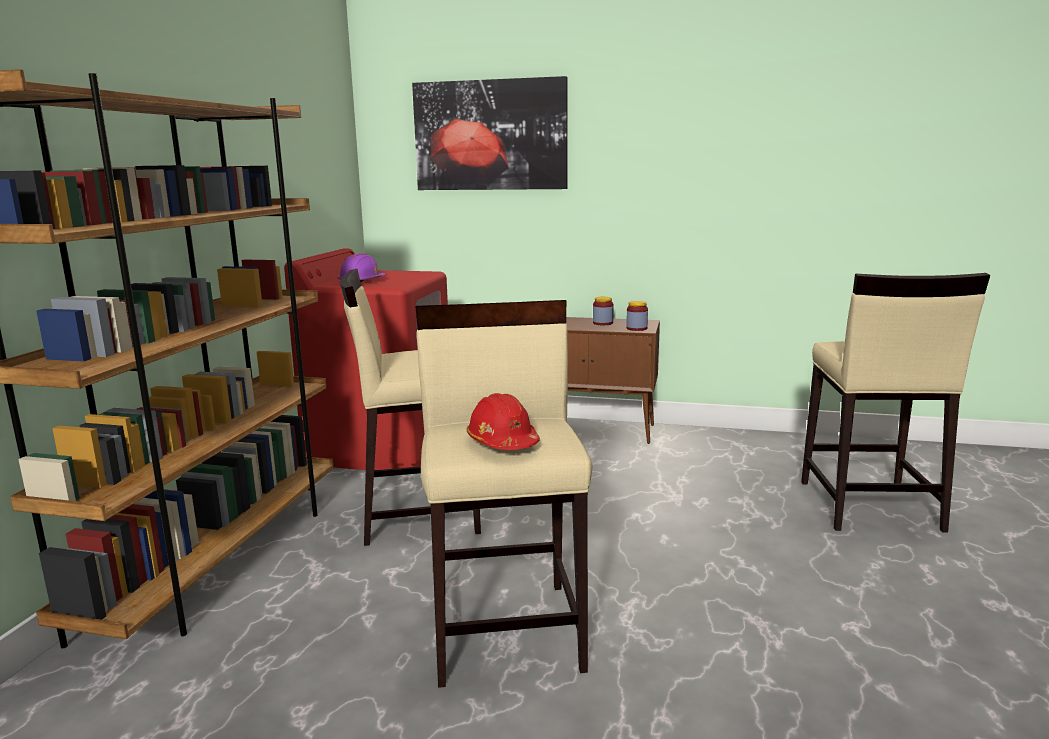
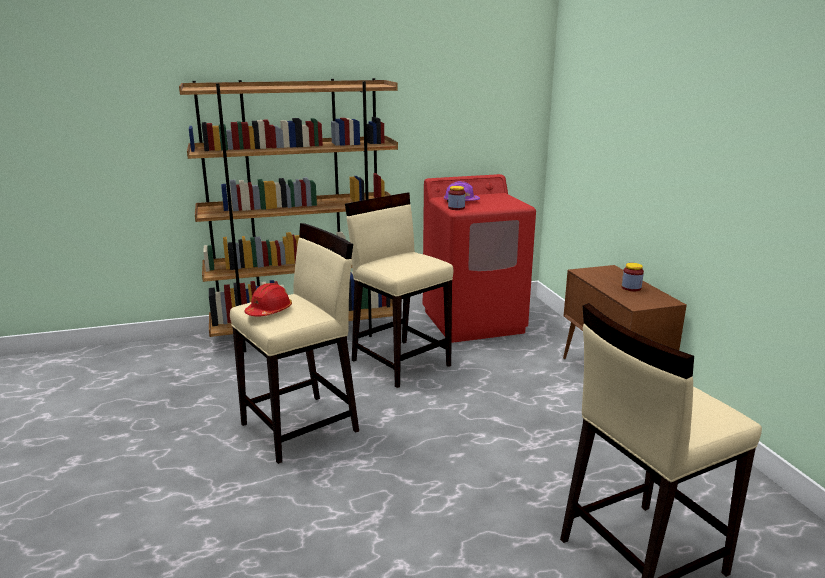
camera: 60 degrees right, 5 degrees up
(490, 135) = (611, 98): picture -> none
(636, 328) = (635, 302): jar -> jar (456, 208)

